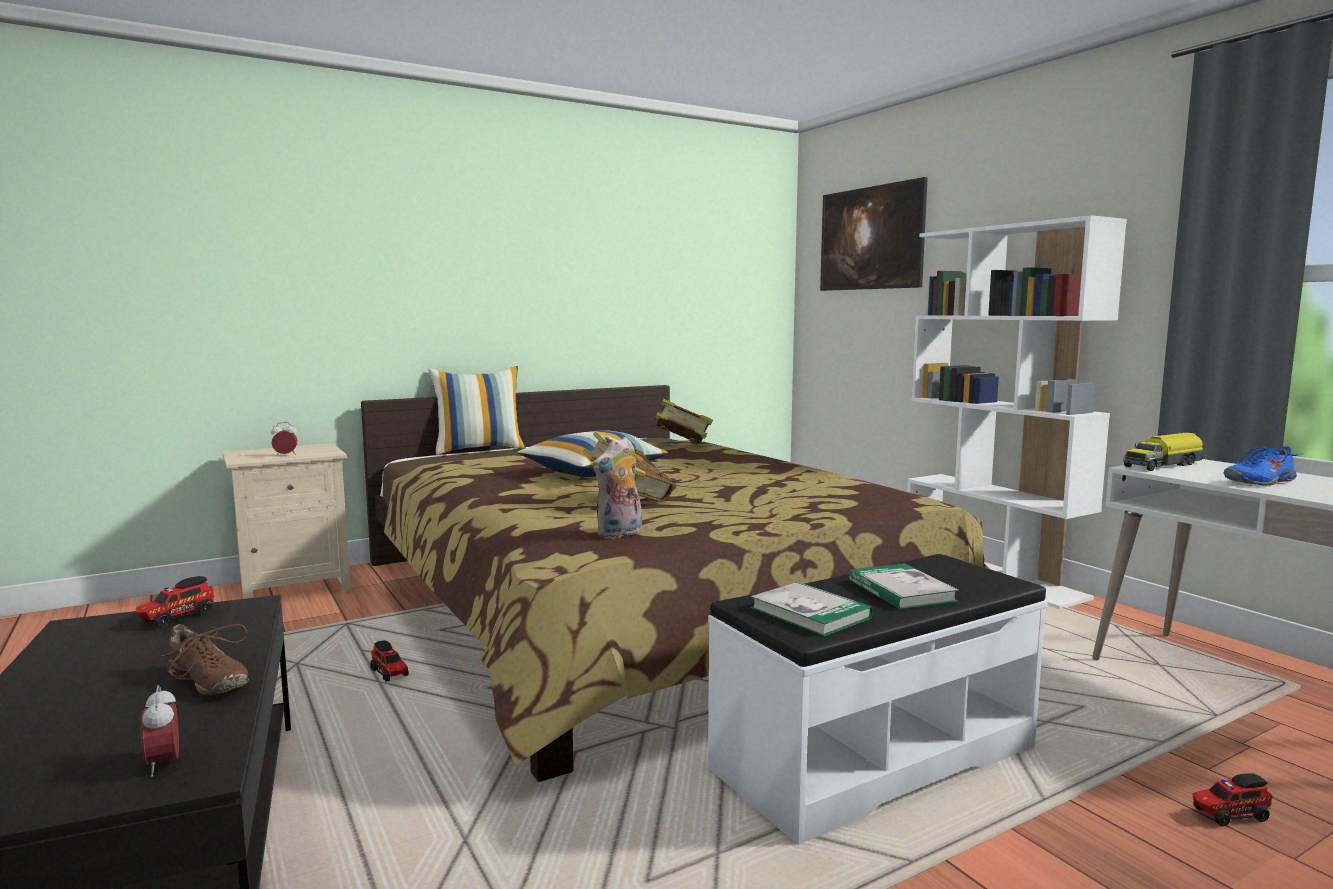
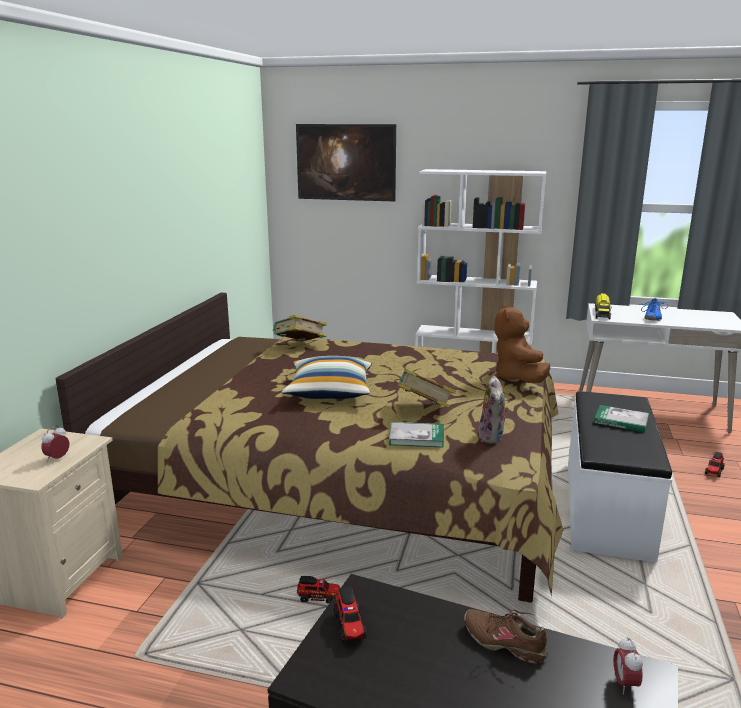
camera: 45 degrees left, 10 degrees up
(164, 764) = (625, 683): alarm clock -> alarm clock turned 75 degrees clockwise
(207, 682) = (504, 642): brown shoe -> brown shoe turned 135 degrees counterclockwise
(479, 449) = (143, 390): pillow -> none
(810, 613) = (628, 449): book -> book (416, 437)
(834, 507) = (517, 378): none -> brown plush toy

